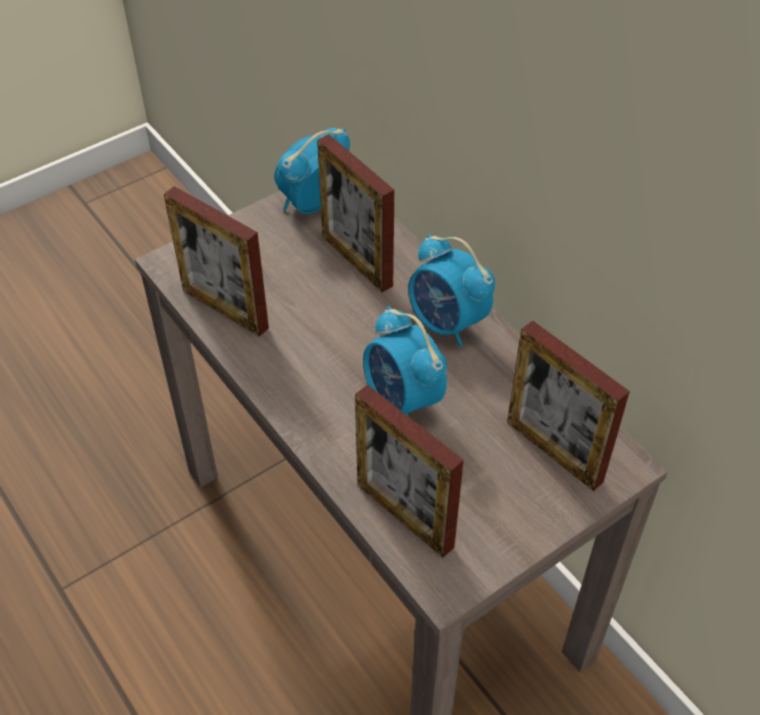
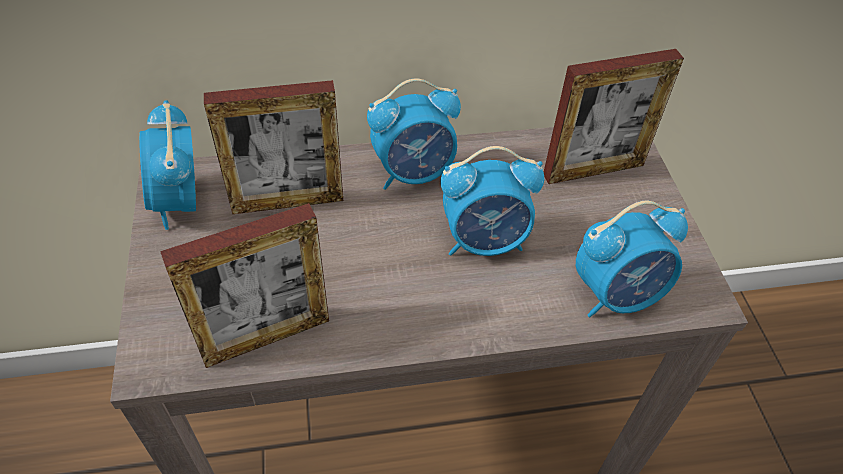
camera: 65 degrees left, 0 degrees up
(405, 515) = (617, 295): picture frame -> alarm clock

